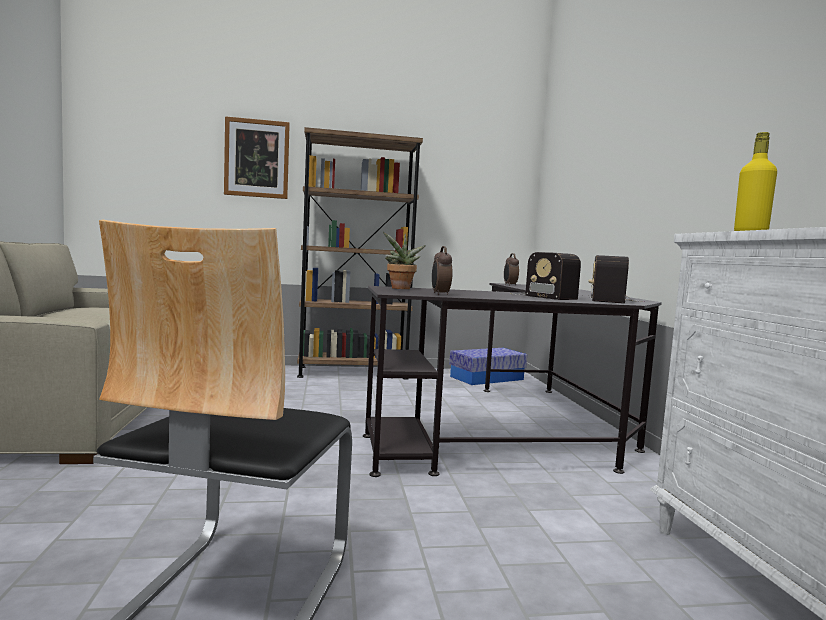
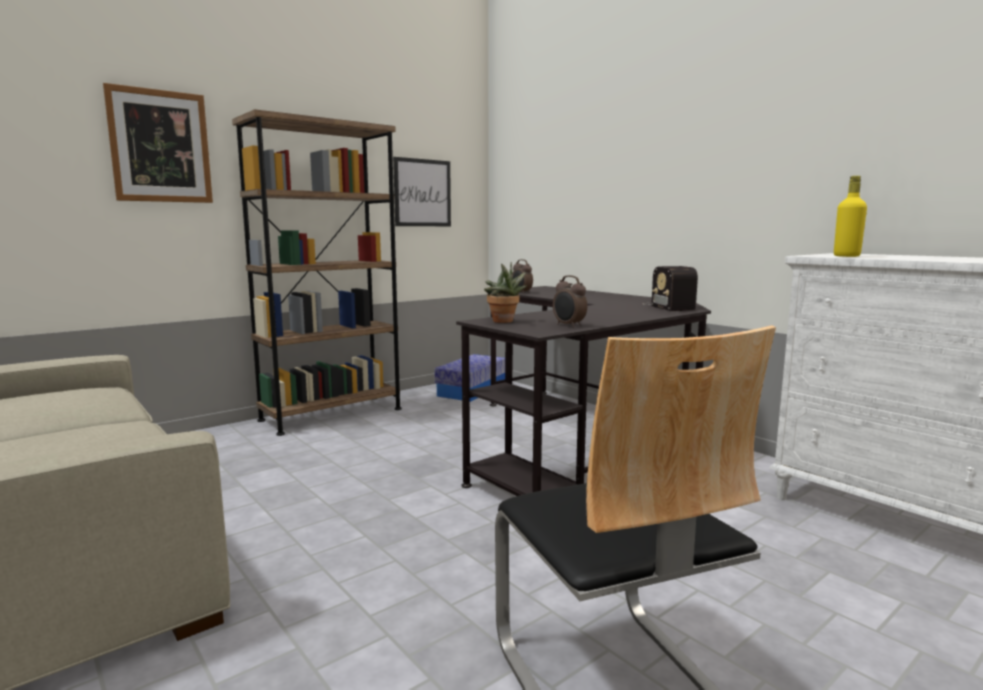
camera: 30 degrees left, 5 degrees up
(466, 198) = (422, 193): none -> picture
(540, 296) = (618, 310): radio -> none

